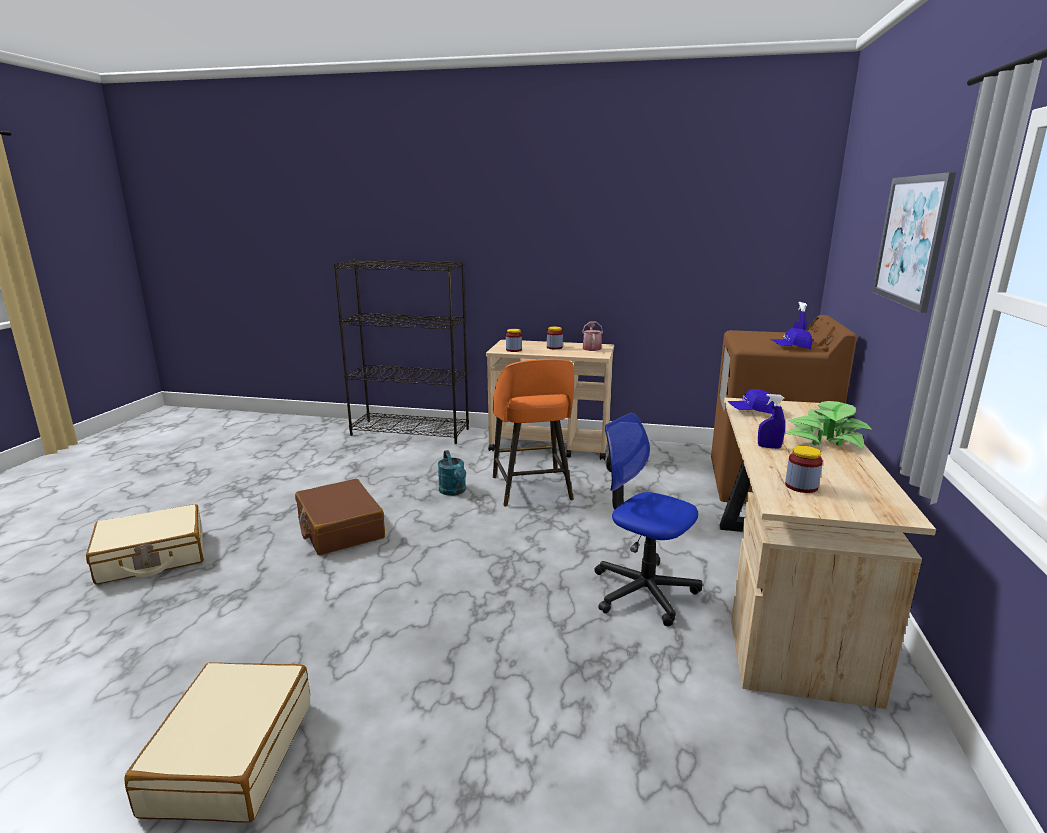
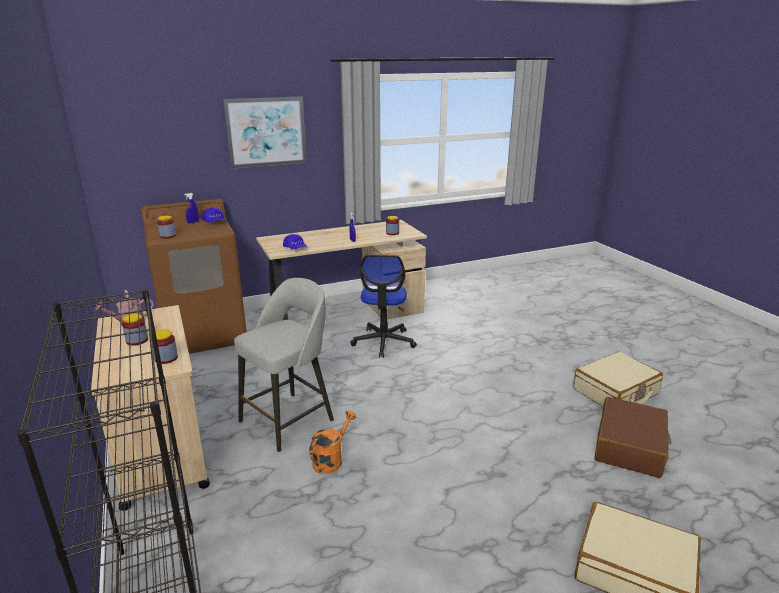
camera: 125 degrees left, 5 degrees up
(340, 528) = (458, 485): brown suitcase -> brown suitcase (630, 446)
(454, 492) = (331, 459): turquoise watering can -> orange watering can
(532, 489) = (289, 419): orange stool -> grey stool
(741, 334) = (167, 236): none -> jar
(825, 438) = (325, 234): potted plant -> none

